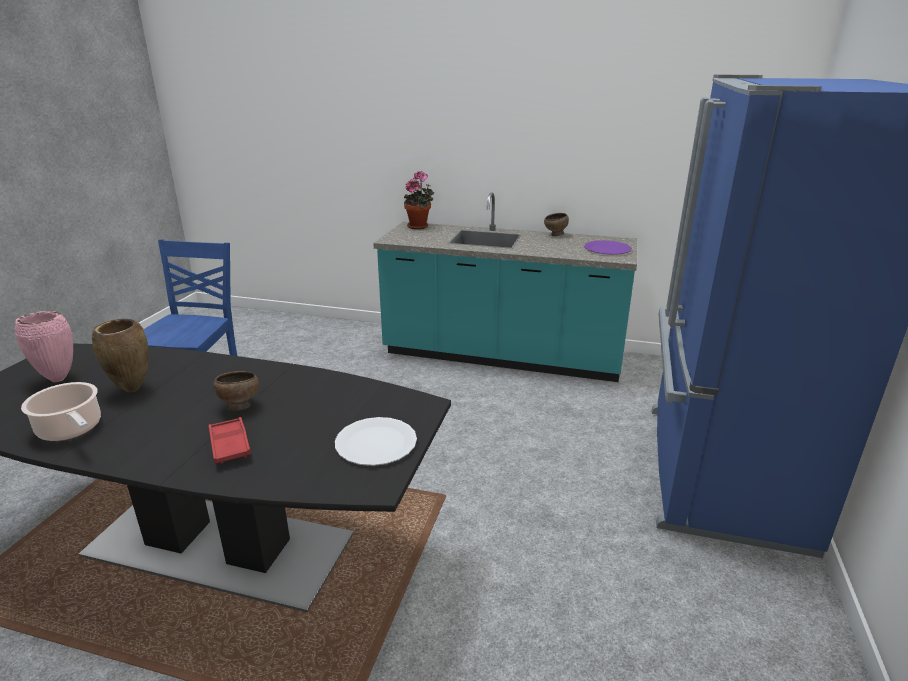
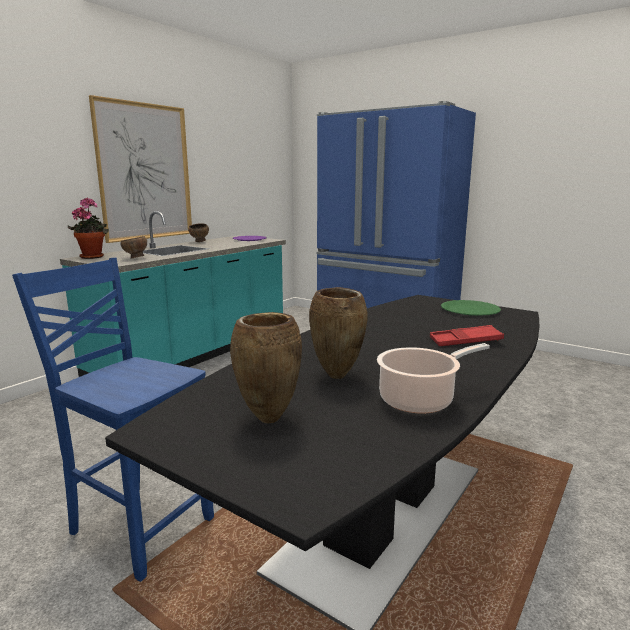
camera: 70 degrees left, 10 degrees down
(59, 379) = (267, 419): pink vase -> brown vase
(239, 407) = (401, 338): brown bowl -> brown bowl (135, 258)
(376, 443) = (470, 310): white plate -> green plate
(507, 146) = (145, 172): none -> picture

